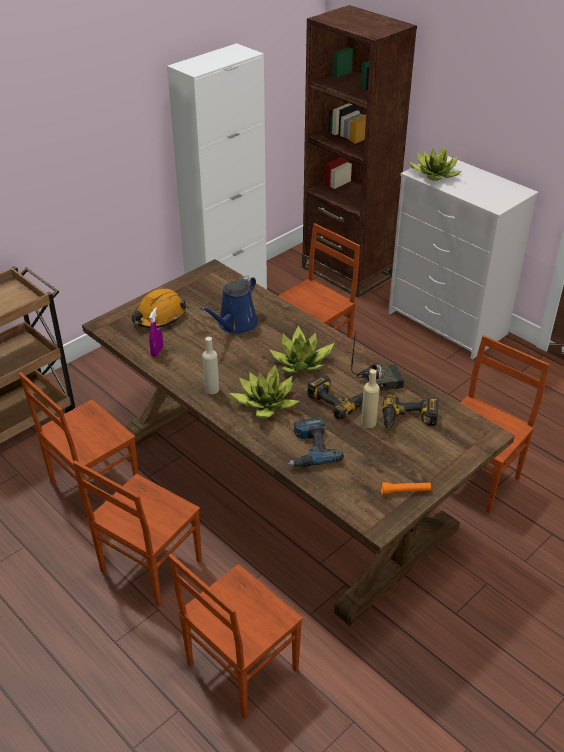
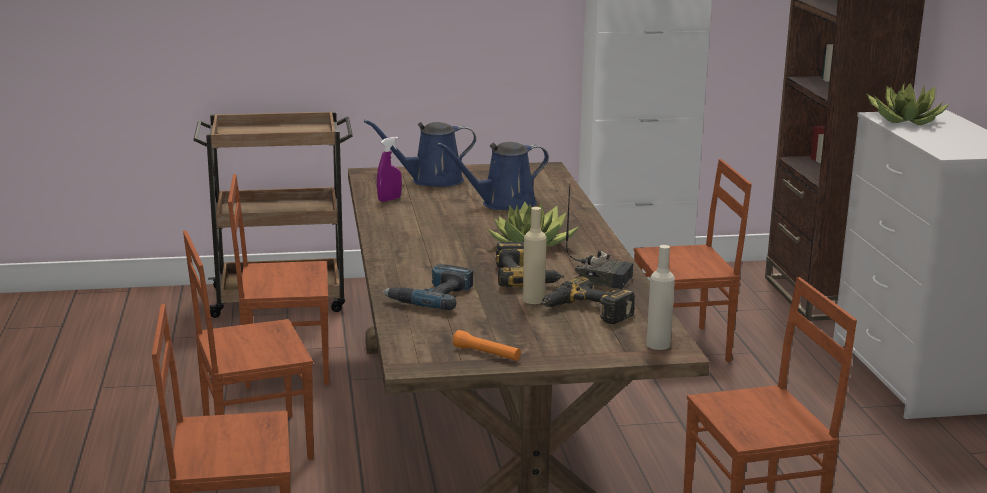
camera: 35 degrees right, 20 degrees down
(159, 316) = (431, 181): orange hard hat -> blue watering can
(212, 389) = (400, 234): beige bottle -> beige bottle (658, 344)
(266, 404) = (439, 257): potted plant -> none

